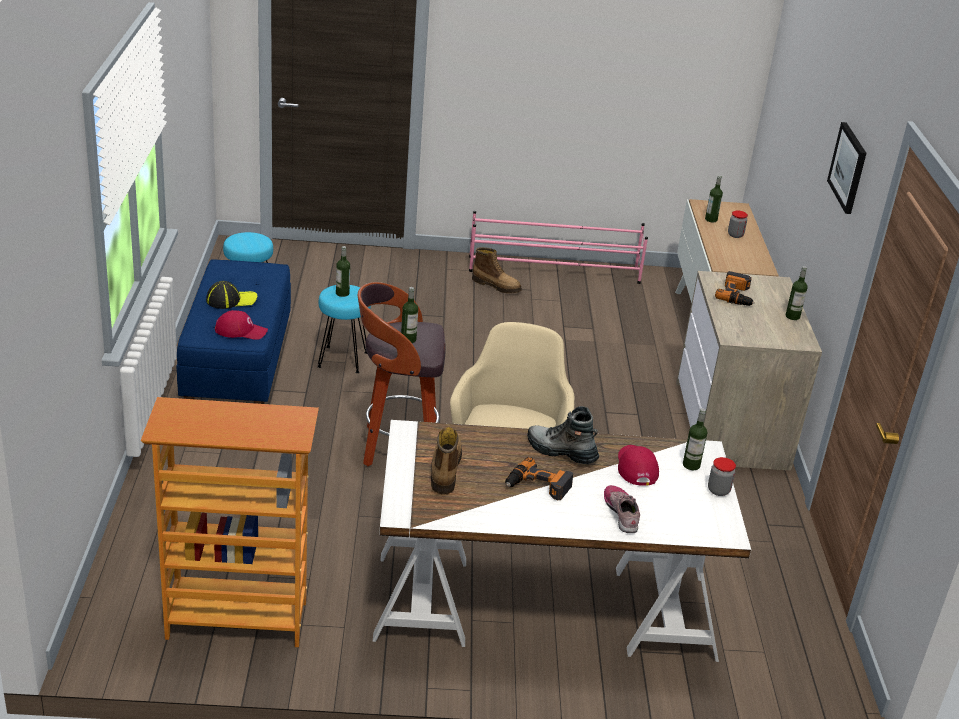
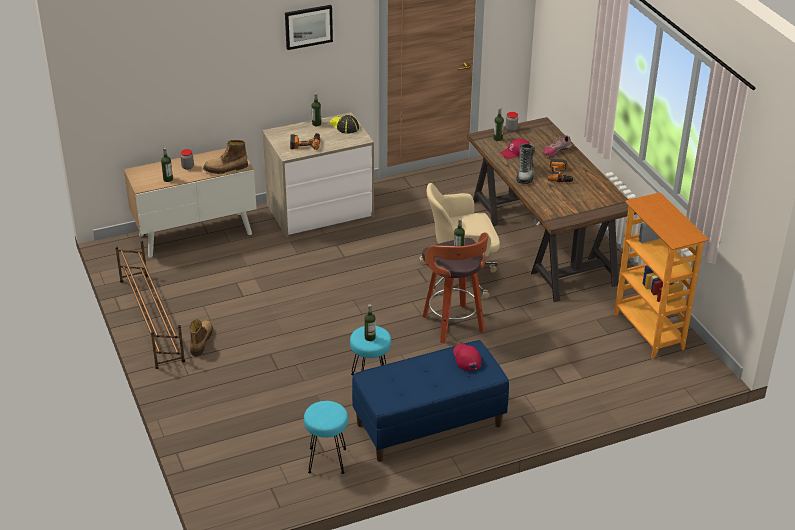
camera: 110 degrees left, 5 degrees up
(231, 300) = (430, 379): cap -> cap (344, 126)
(444, 469) = (576, 202): boot -> boot (226, 169)
(543, 607) = (543, 241): white desk -> brown desk
(555, 270) = (151, 319): pink shoe rack -> brown shoe rack

